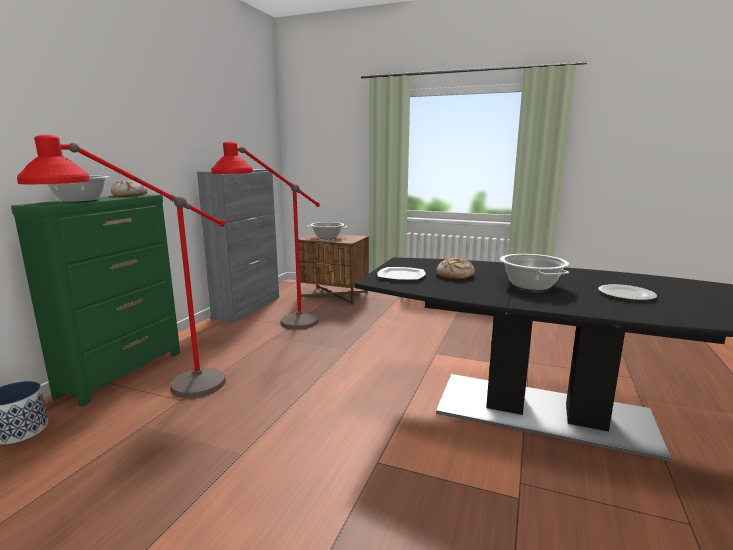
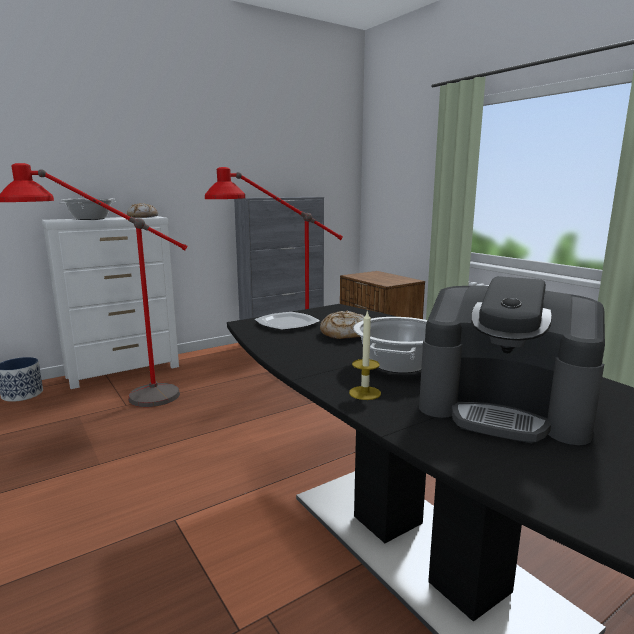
camera: 35 degrees right, 0 degrees up
(123, 373) = (125, 372): green dresser -> white dresser
(327, 237) = (375, 277): cooking pot -> none
(559, 303) = (365, 393): none -> candle
(626, 294) = (503, 409): plate -> coffee machine

